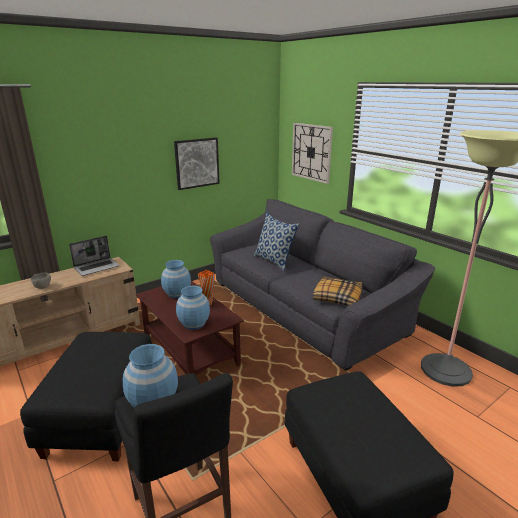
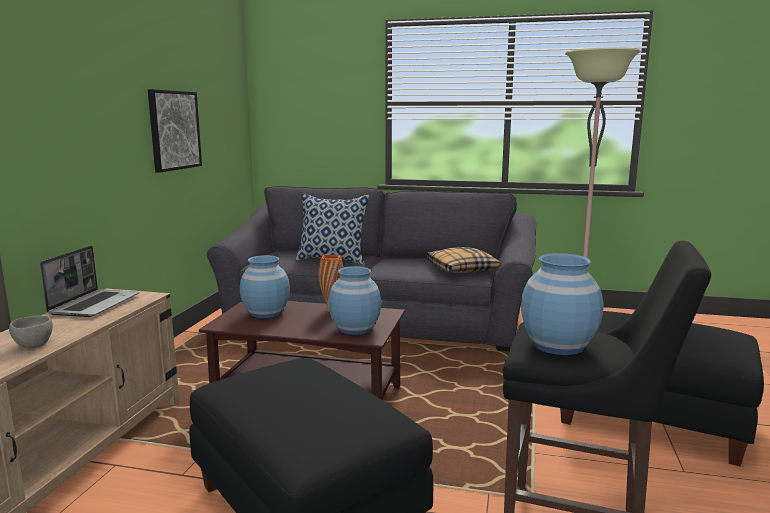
camera: 40 degrees left, 10 degrees down
(311, 152) = (316, 117): wall clock -> none

